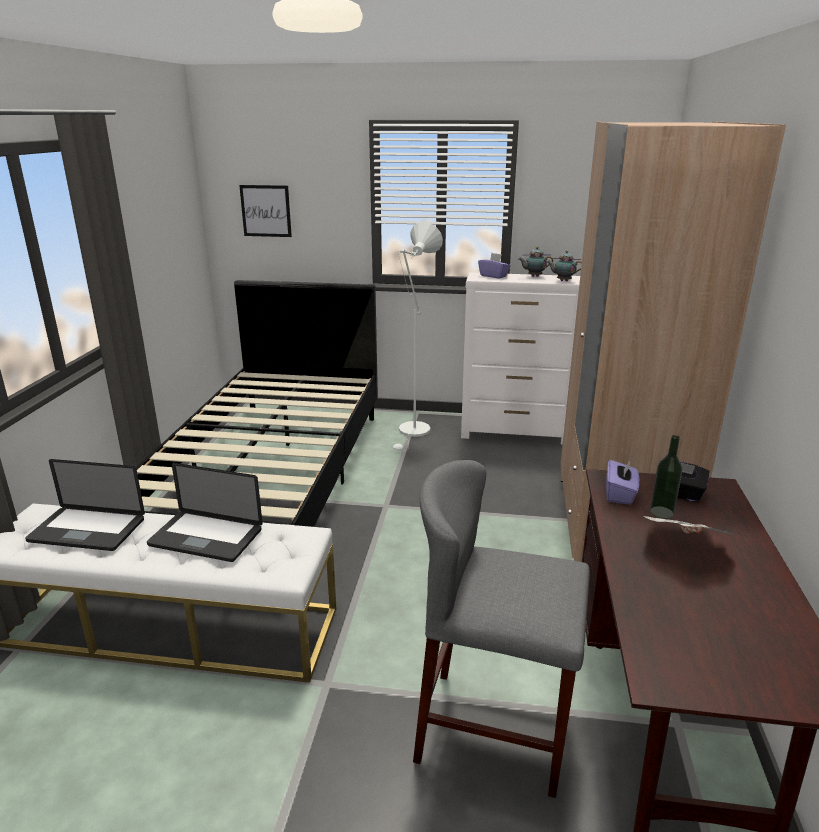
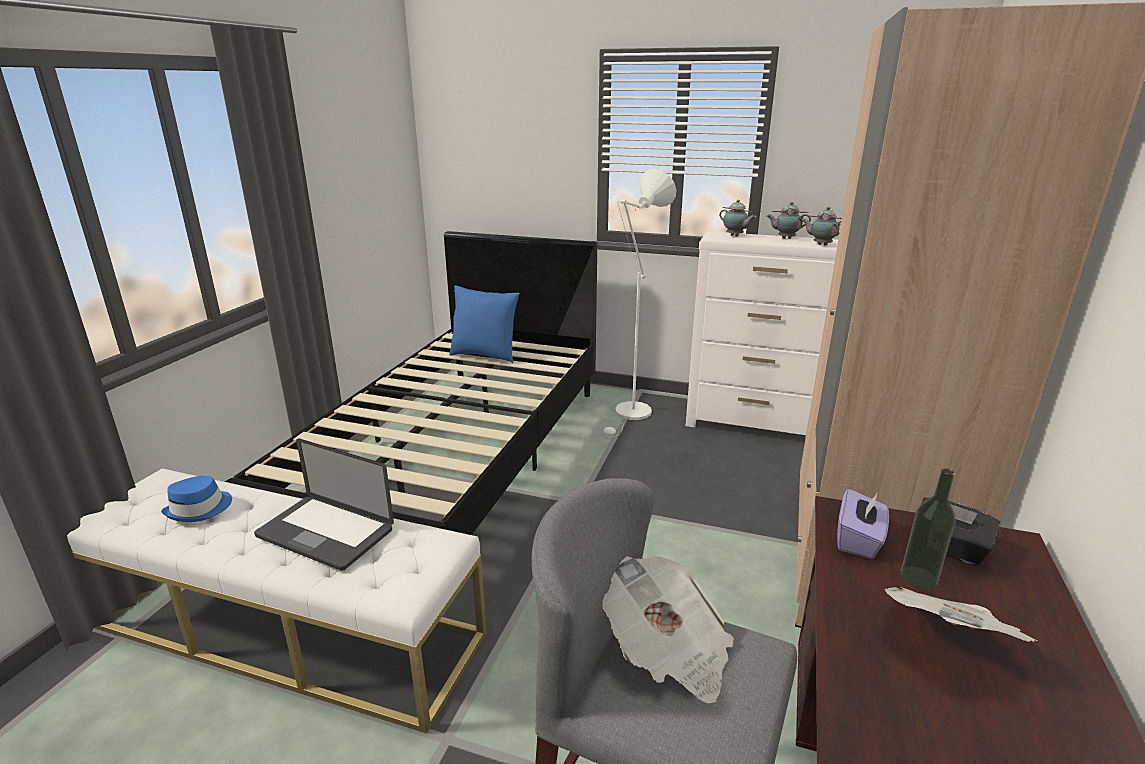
camera: 10 degrees right, 0 degrees up
(87, 530) = (200, 509): laptop -> blue hat
(266, 211) = (483, 155): picture -> none
(282, 389) = (485, 355): none -> blue pillow
(493, 276) = (735, 236): purple tissue box -> teapot
(507, 574) = (668, 651): none -> newspaper

